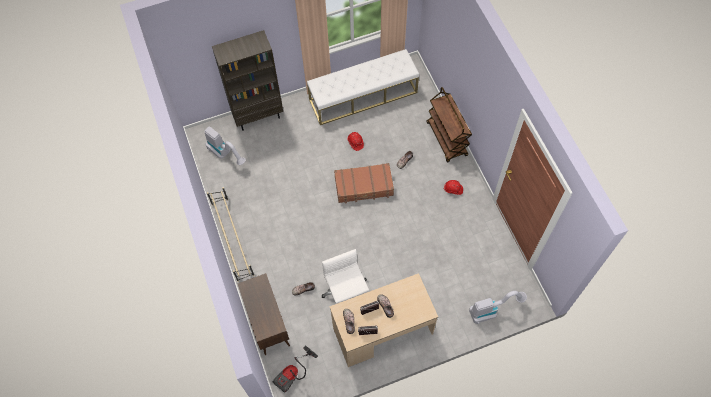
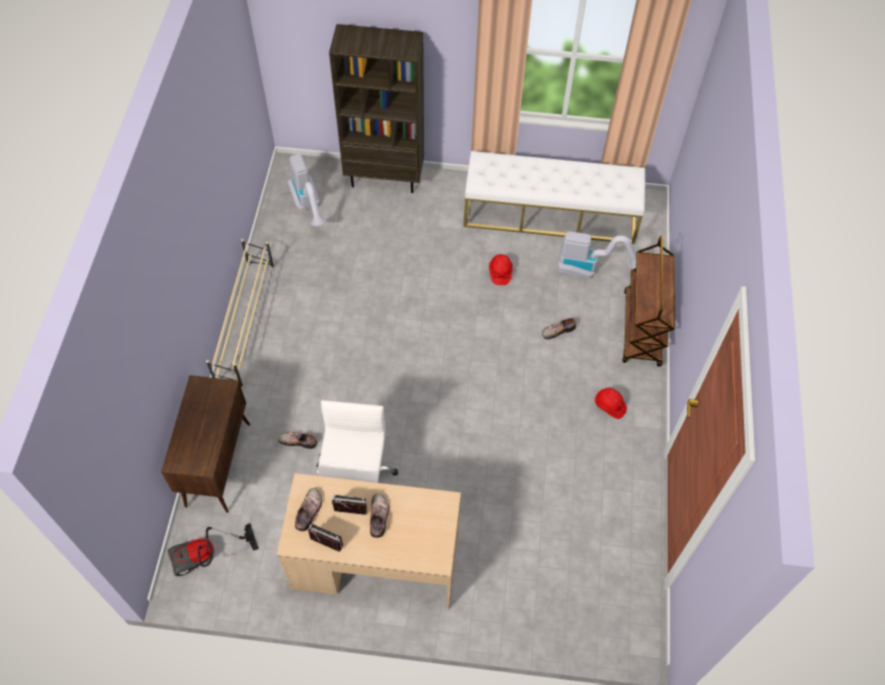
camera: 25 degrees right, 5 degrees down
(364, 187) = (475, 339): brown suitcase -> none
(492, 310) = (565, 620): vacuum cleaner -> vacuum cleaner (590, 269)

